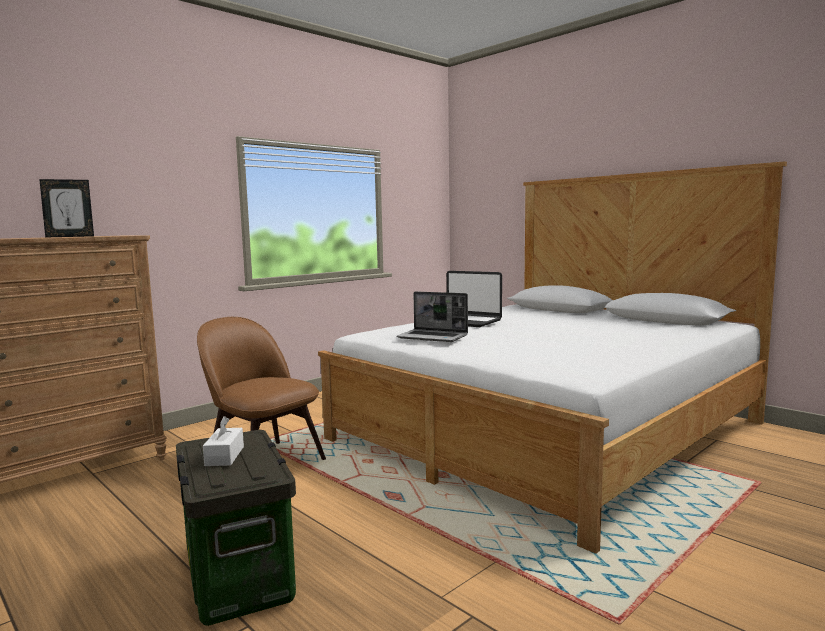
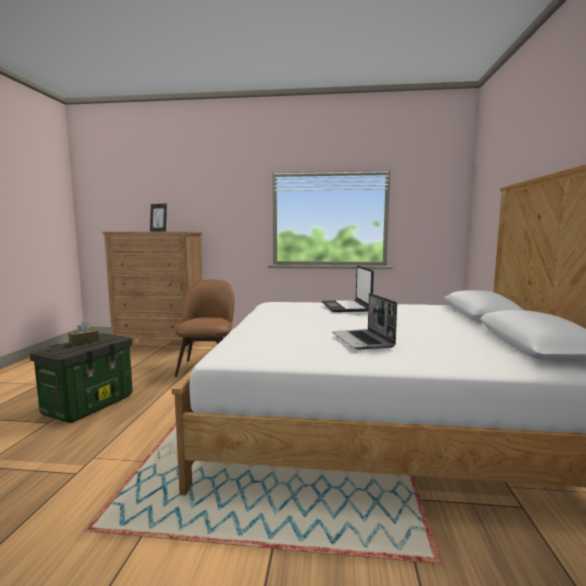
camera: 50 degrees right, 0 degrees up
(224, 456) = (84, 342): white tissue box -> brown tissue box
(433, 337) = (279, 311): laptop -> laptop (363, 341)

